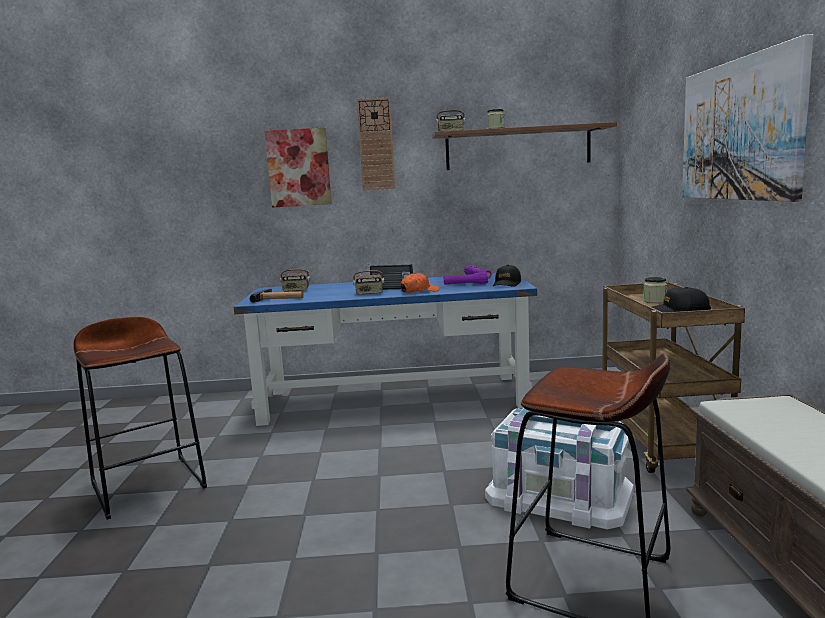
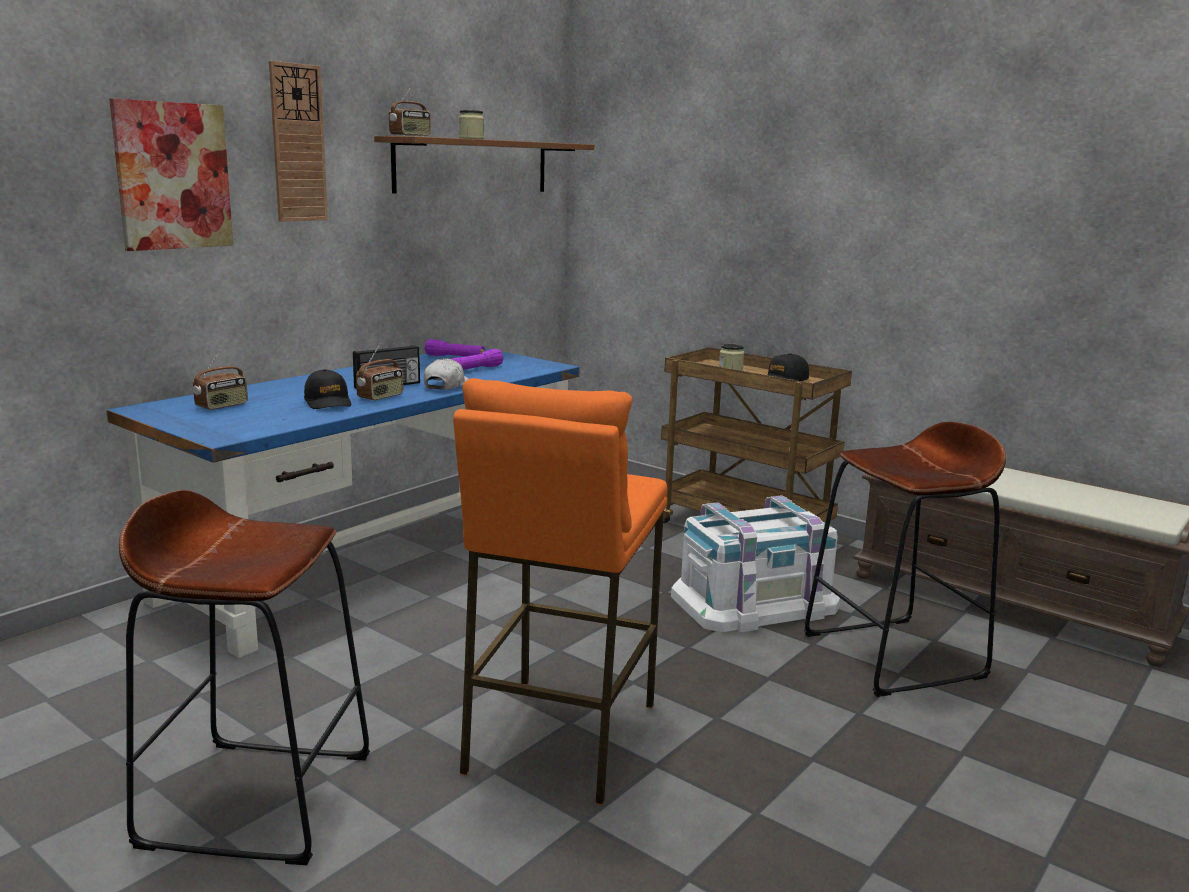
camera: 50 degrees left, 5 degrees up
(279, 299) = (255, 424): hammer -> none
(285, 519) = (558, 737): none -> orange stool
(419, 291) = (447, 386): orange cap -> white cap
(507, 284) = (526, 364): black cap -> black cap (328, 402)
(739, 130) = (826, 189): picture -> none

